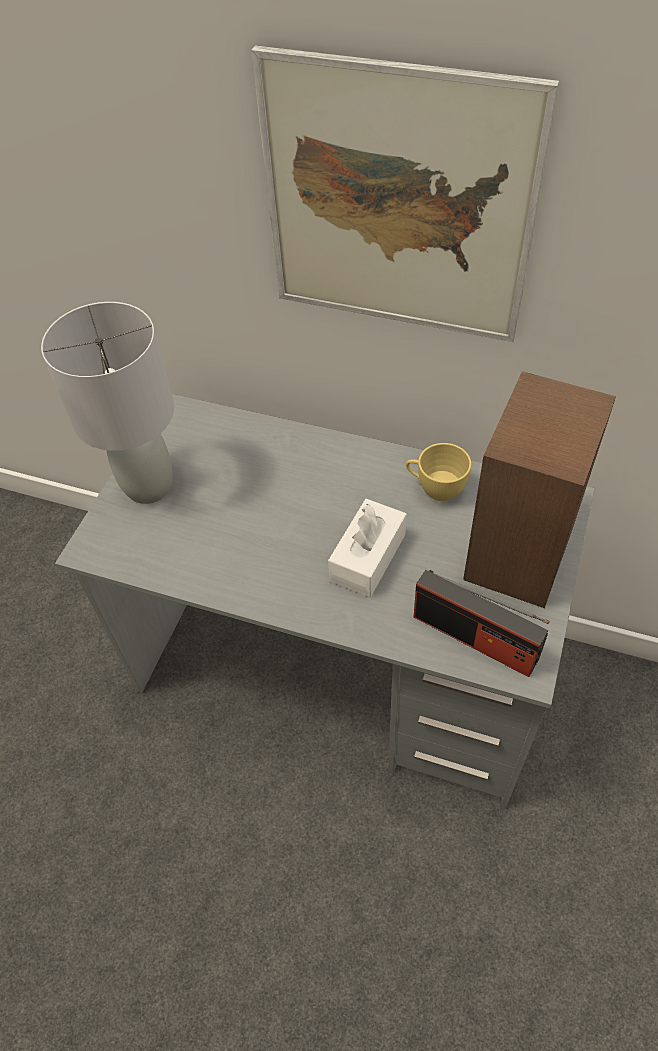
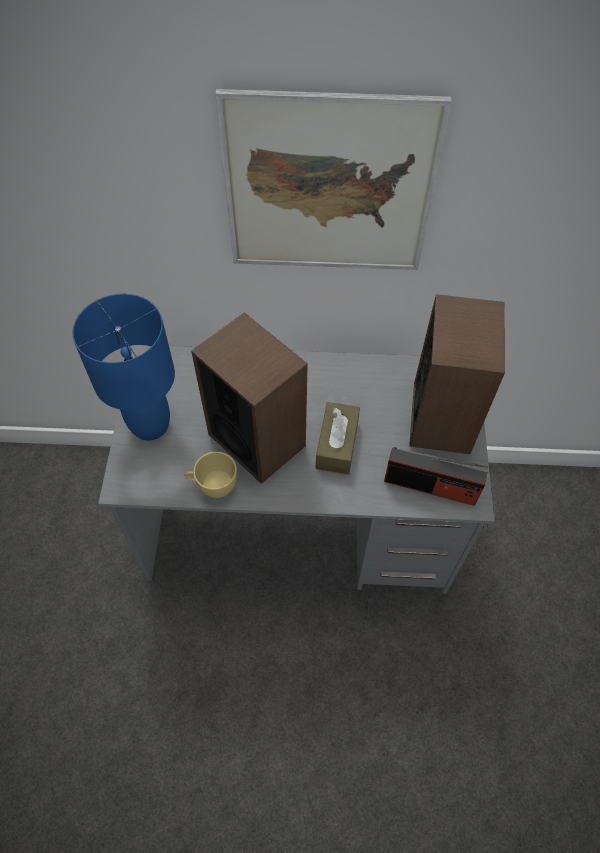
camera: 20 degrees left, 5 degrees up
(148, 486) = (149, 425): grey table lamp -> blue table lamp
(269, 529) = (257, 439): none -> speaker
(368, 557) = (337, 444): white tissue box -> brown tissue box
(435, 488) = (368, 381): yellow cup -> yellow cup (213, 486)

